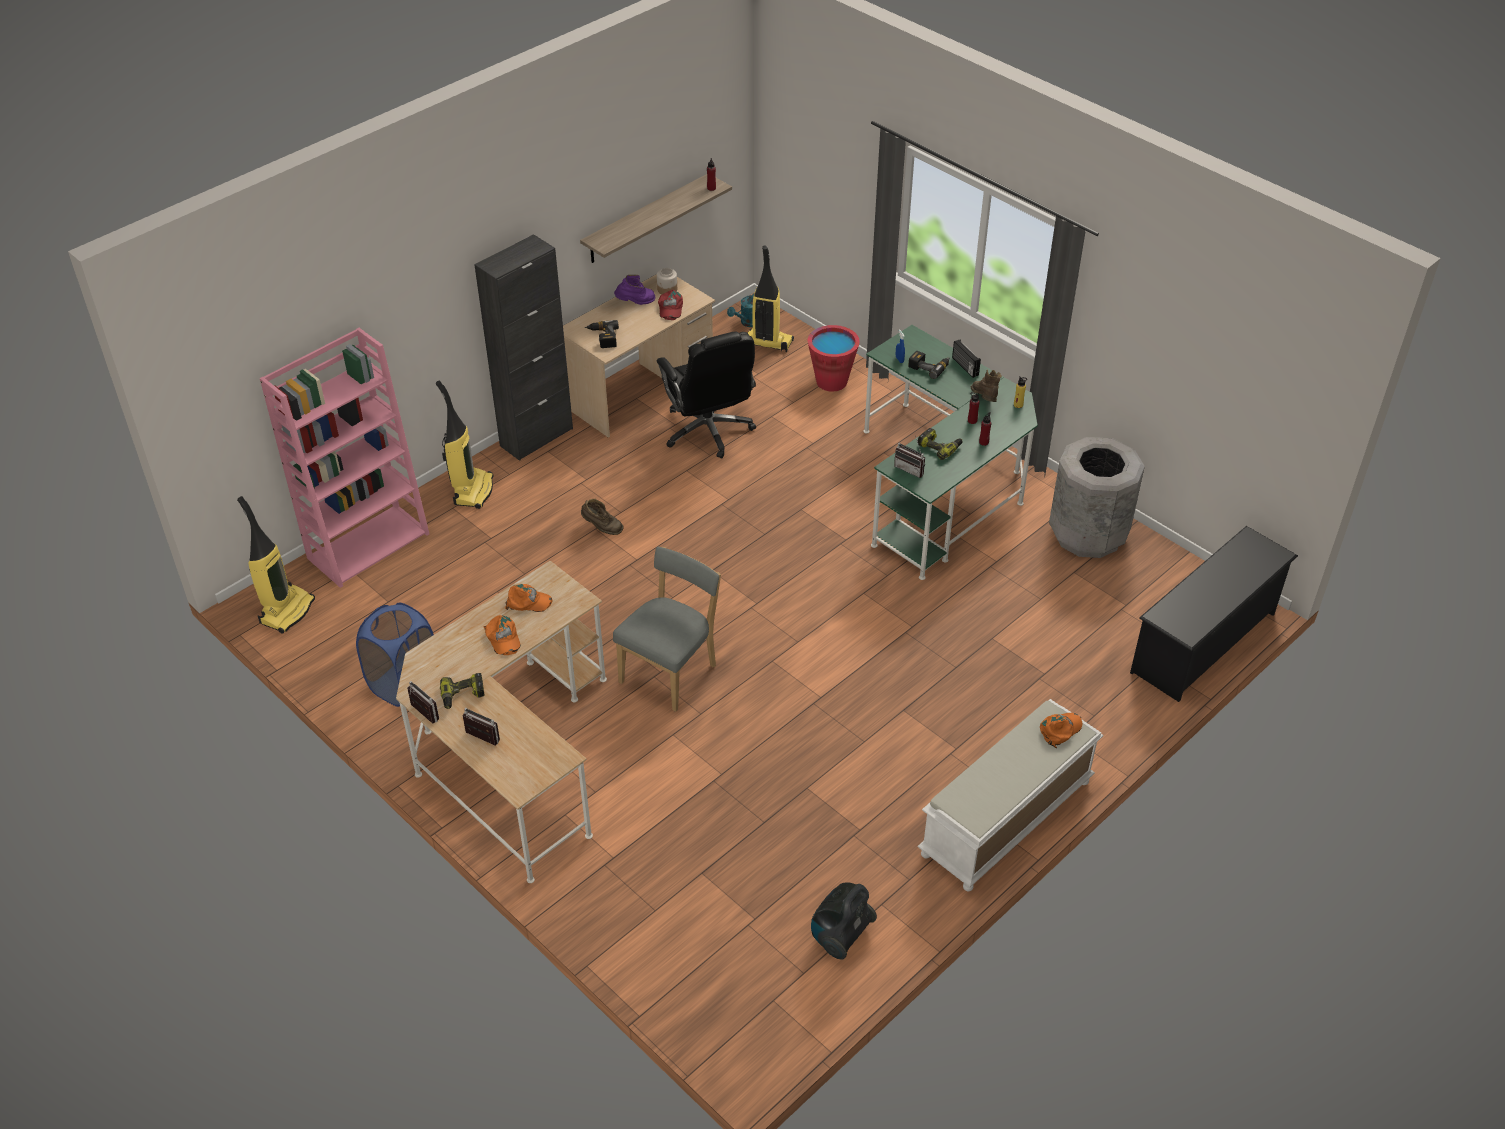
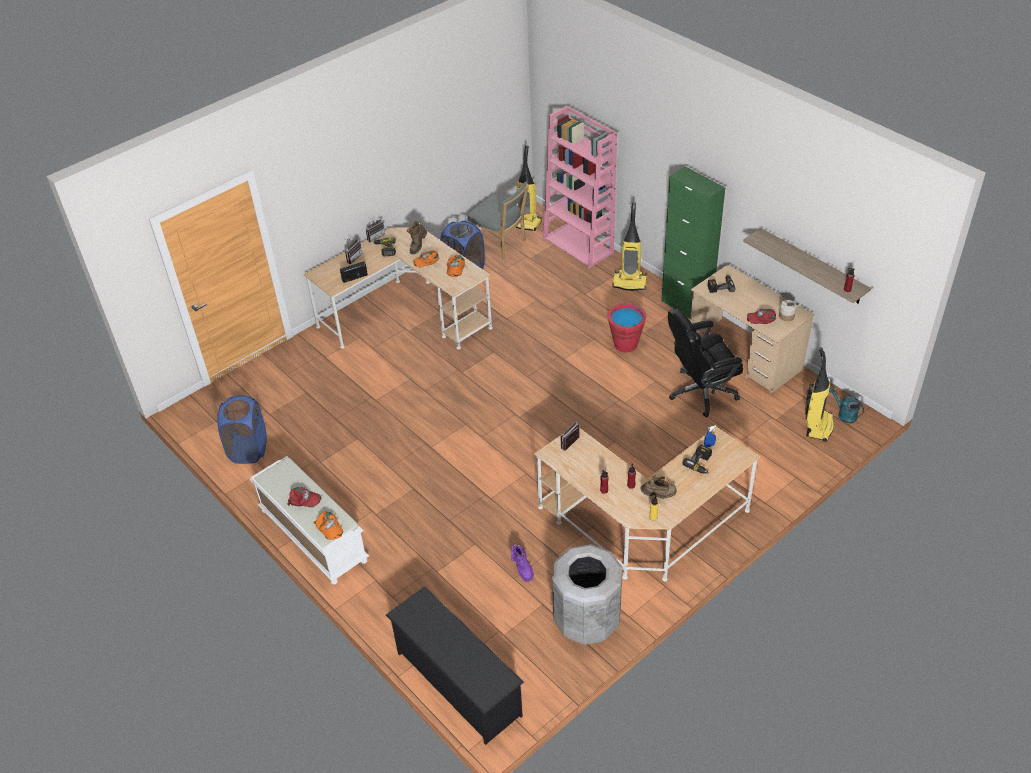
camera: 95 degrees right, 0 degrees up
(536, 437) = (686, 307): black cabinet -> green cabinet
(601, 528) = (594, 341): brown boot -> brown boot (418, 246)
(635, 303) = (766, 300): purple boot -> purple boot (522, 568)
(671, 671) = (461, 377): grey chair -> grey chair (500, 244)
(831, 381) = (772, 464): red bucket -> red bucket (625, 344)
(840, 935) = (248, 450): vacuum cleaner -> blue laundry basket
(939, 447) = (597, 463): power drill -> none
(943, 486) = (643, 528): green desk -> beige desk
(964, 366) = (703, 486): radio -> radio (354, 277)
(1014, 766) = (304, 499): none -> red cap

